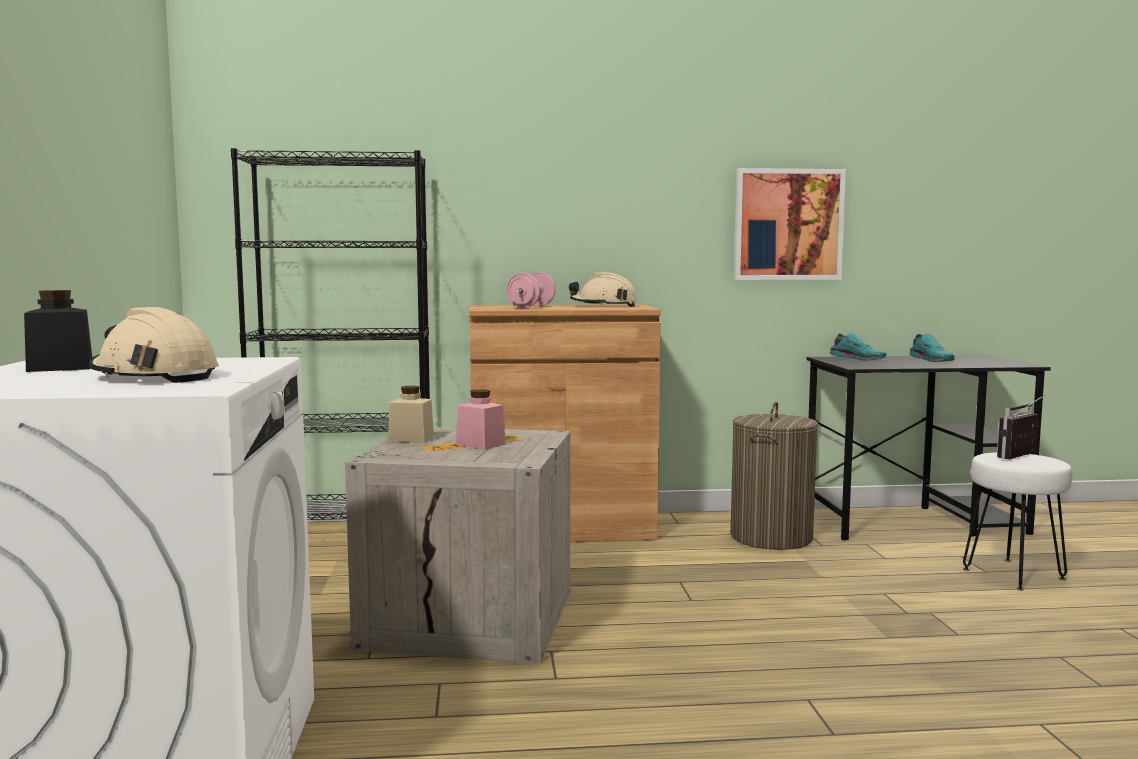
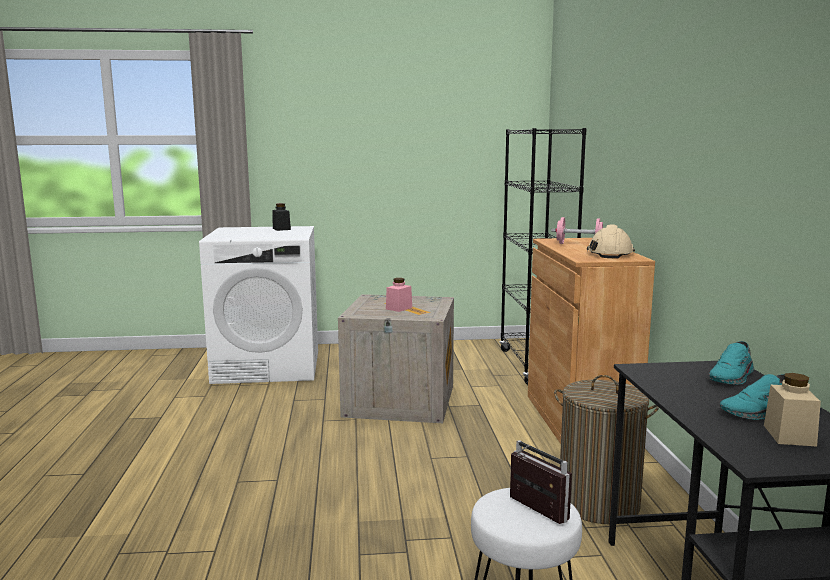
camera: 90 degrees right, 5 degrees up
(154, 376) = (251, 234): beige hard hat -> none
(411, 439) = (414, 298): beige jar -> beige jar (789, 435)
(788, 224) = (744, 197): picture -> none

